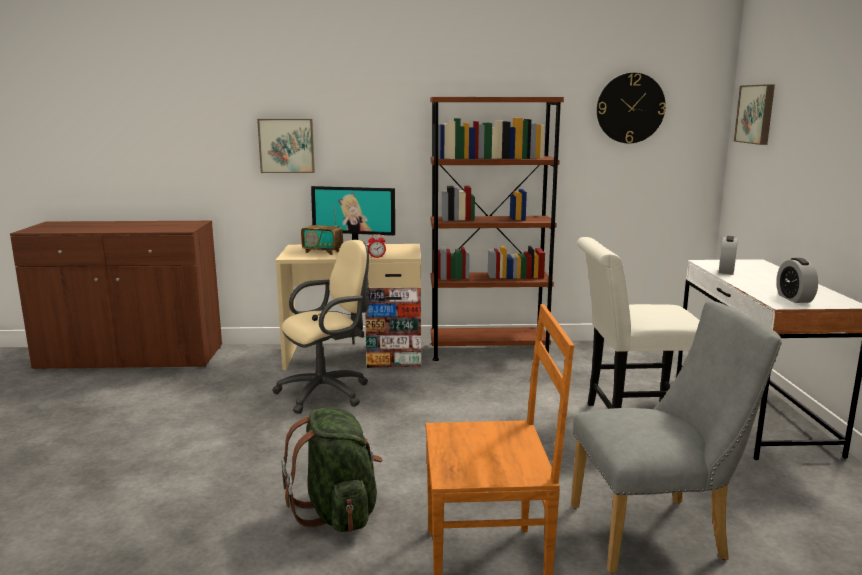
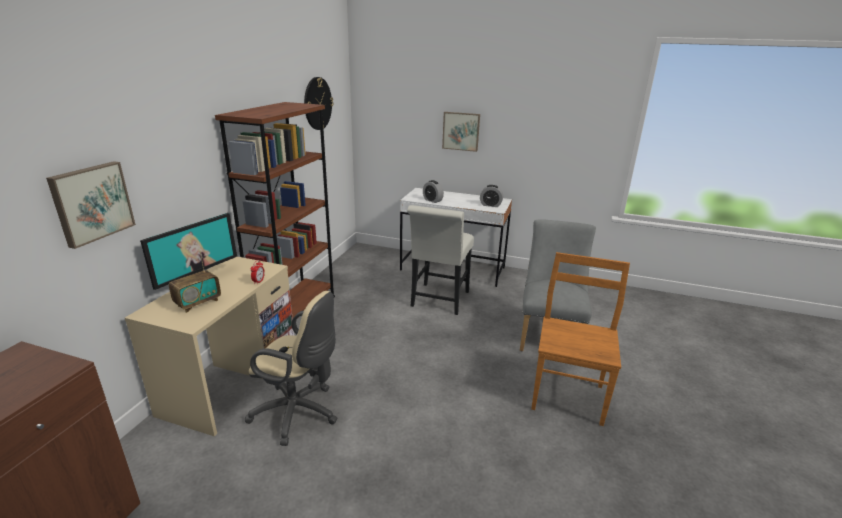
camera: 70 degrees left, 10 degrees up
(328, 393) = (299, 414): beige office chair -> beige office chair turned 120 degrees clockwise
(338, 512) = (498, 445): green backpack -> none
(756, 114) = (383, 102): picture -> picture (461, 131)

